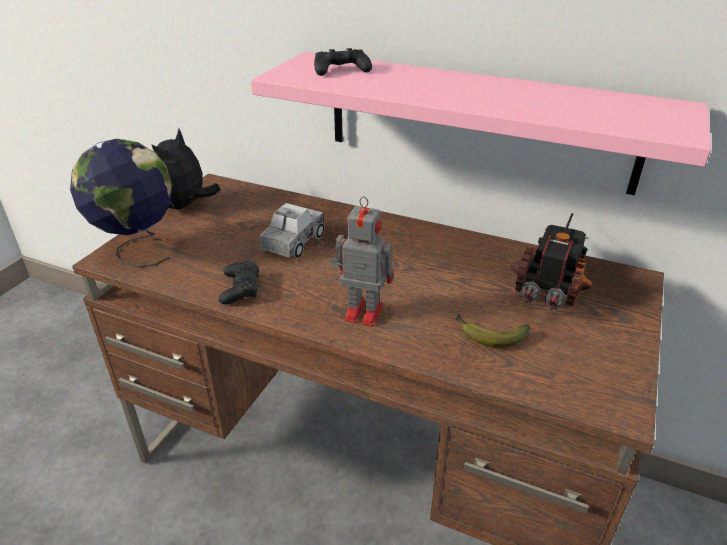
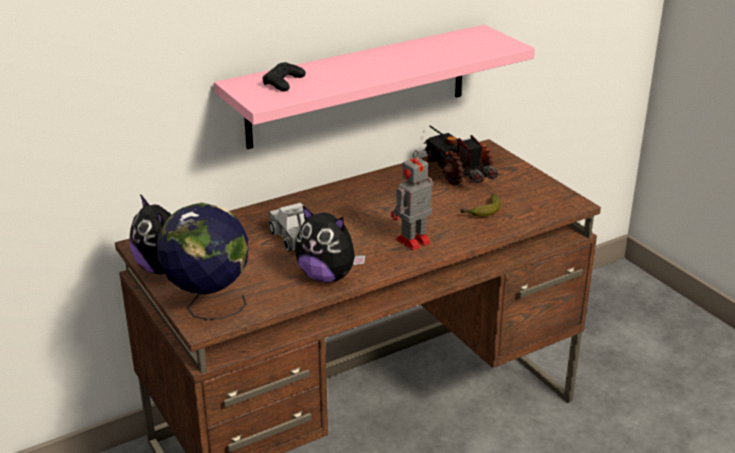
camera: 55 degrees left, 5 degrees down
(240, 288) = (327, 276): black game controller -> plush toy

